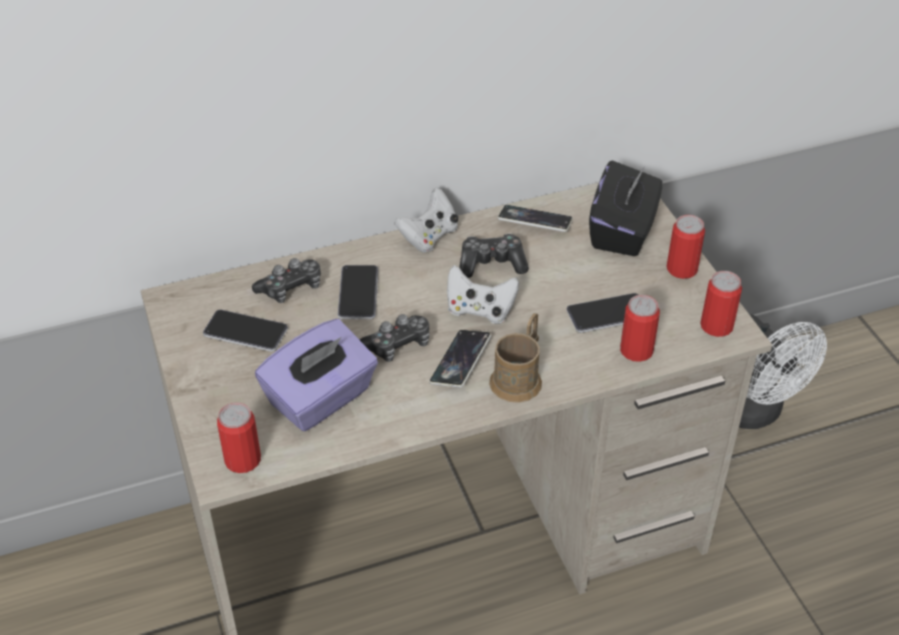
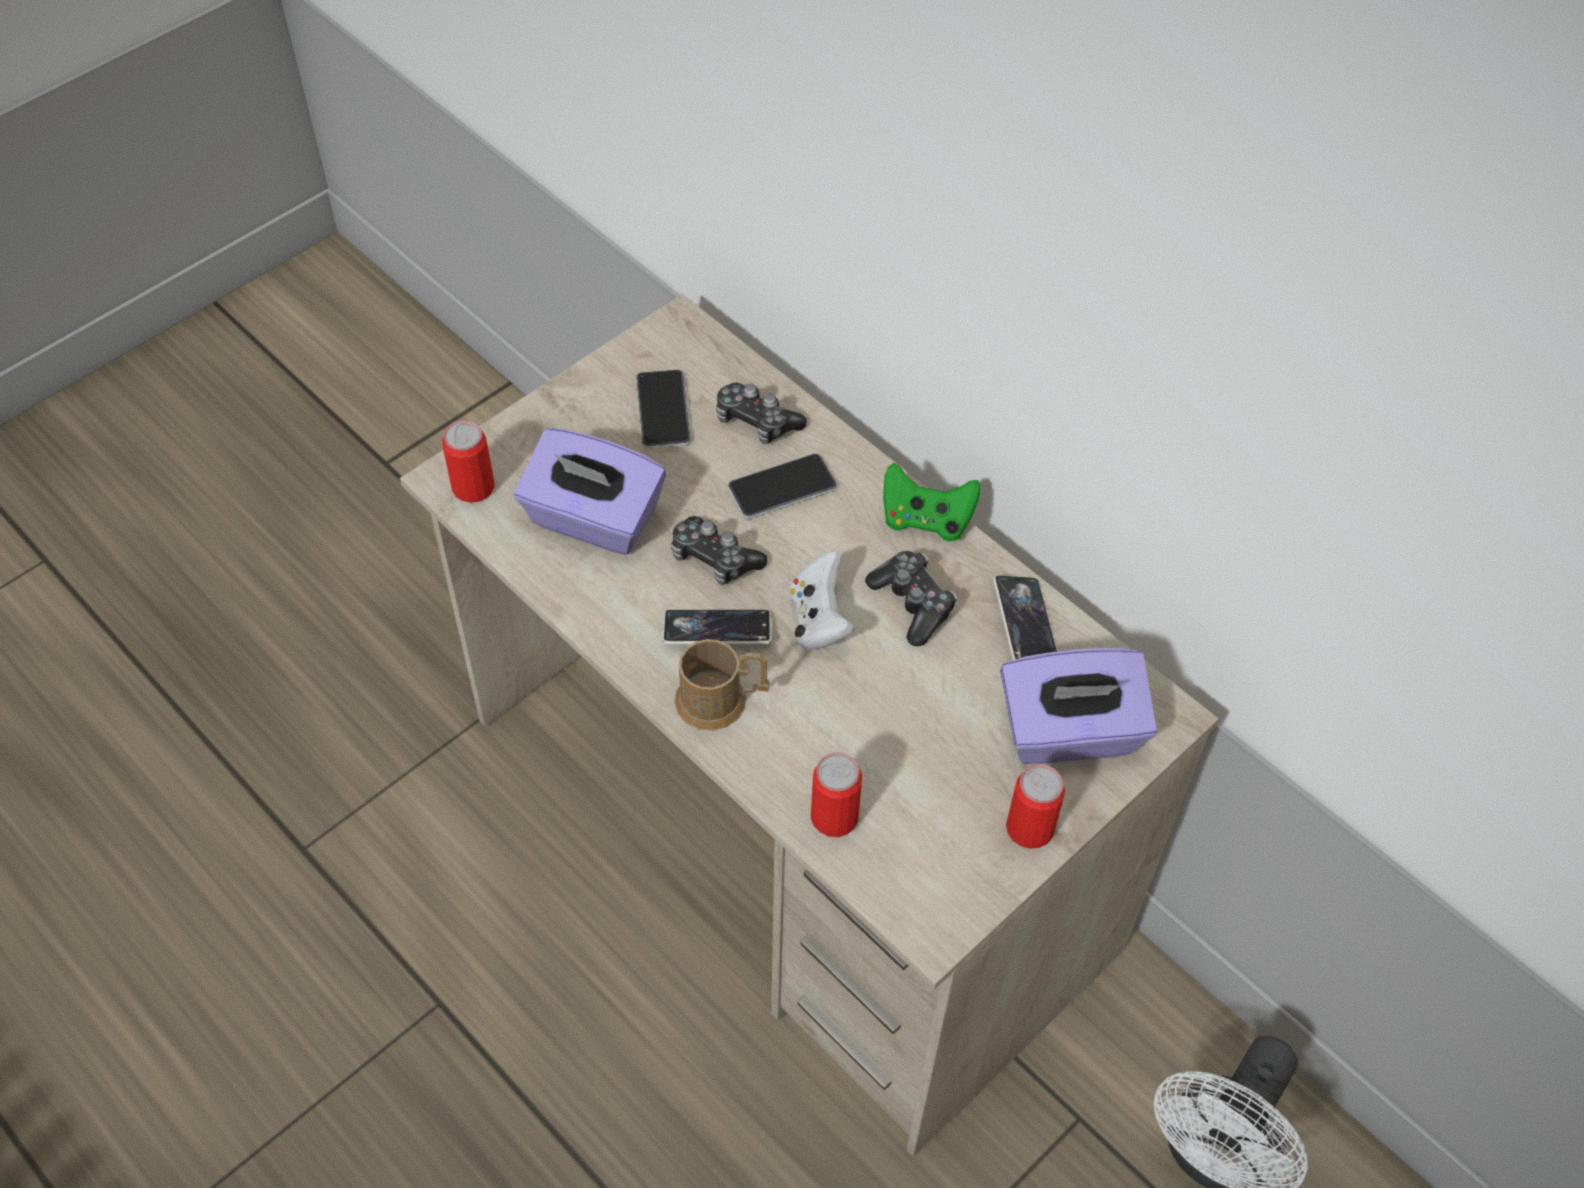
camera: 65 degrees right, 10 degrees up
(429, 237) = (926, 520): white game controller -> green game controller
(607, 314) = (887, 763): phone -> none
(623, 231) = (1070, 733): black tissue box -> purple tissue box
(716, 326) = (933, 902): can -> none

